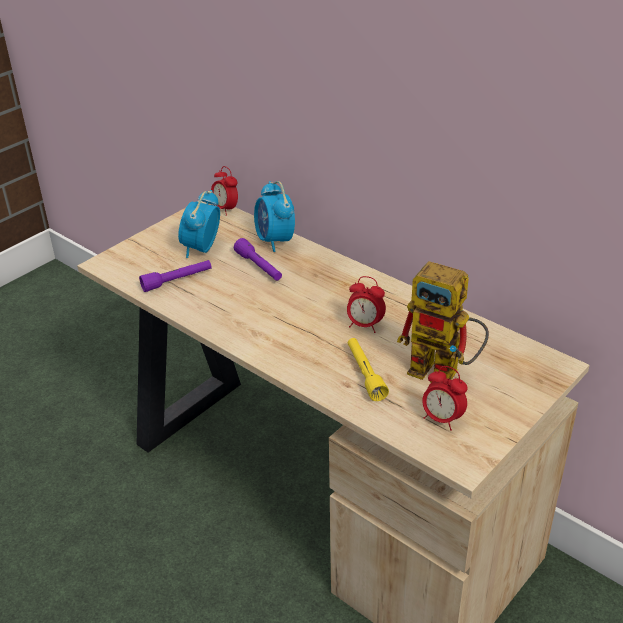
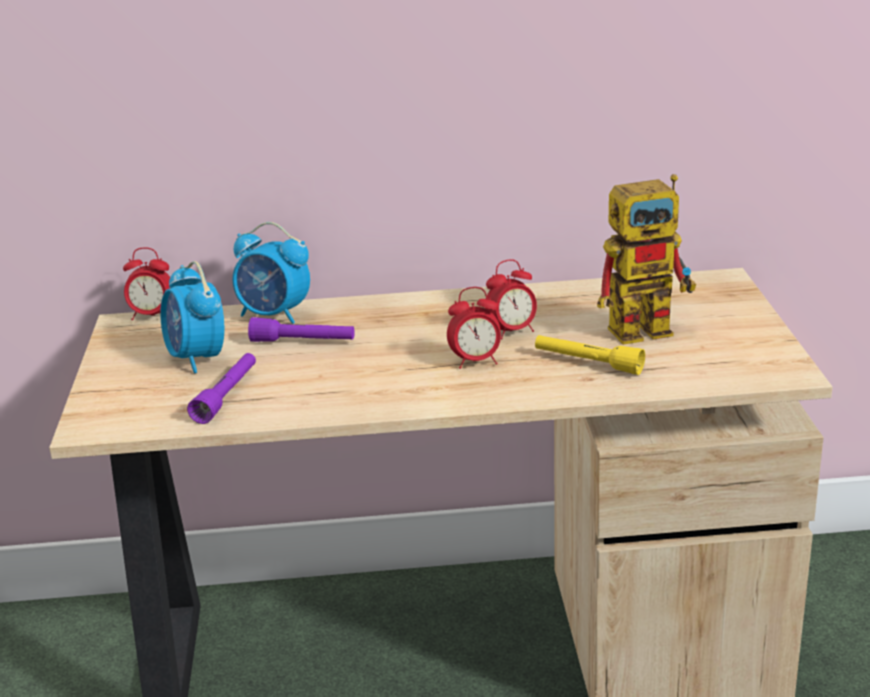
camera: 45 degrees left, 10 degrees down
(442, 419) = (715, 356): alarm clock -> alarm clock (476, 362)

